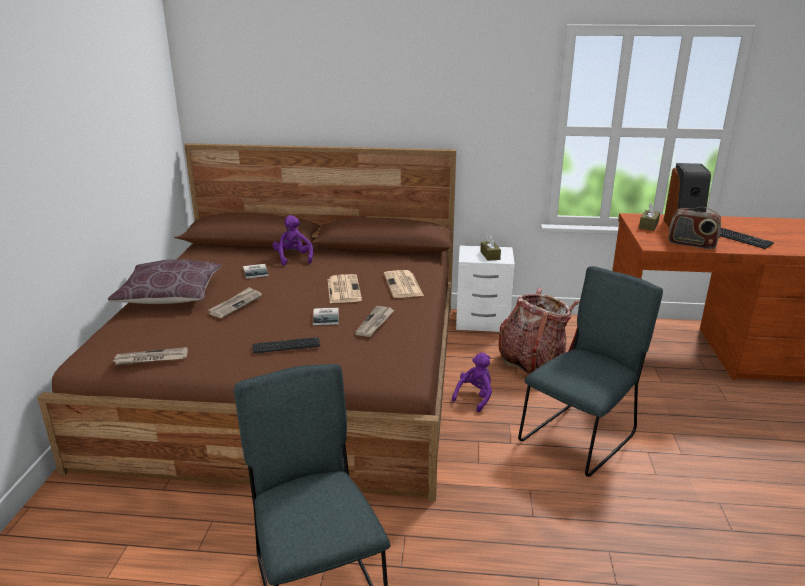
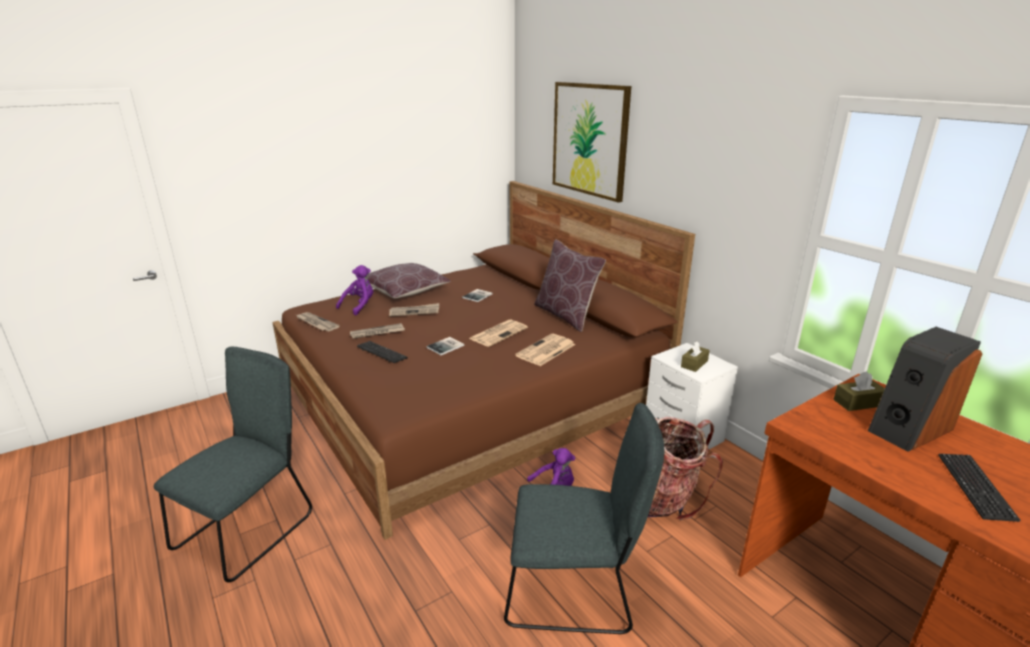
camera: 50 degrees right, 0 degrees up
(293, 258) = (521, 297): purple plush toy -> purple plush toy (359, 306)
(308, 82) = (589, 140): none -> picture
(360, 257) = (566, 315): none -> brown pillow
(375, 323) = (461, 367): newspaper -> newspaper (377, 333)
(691, 244) = (861, 450): radio -> none

